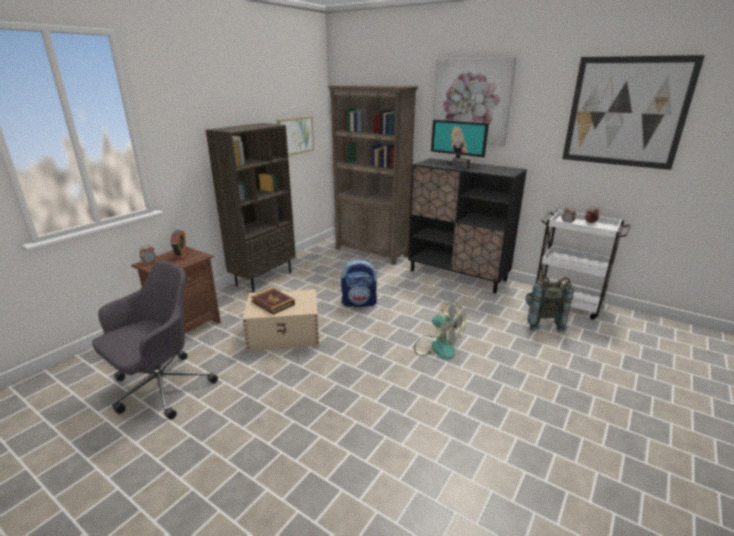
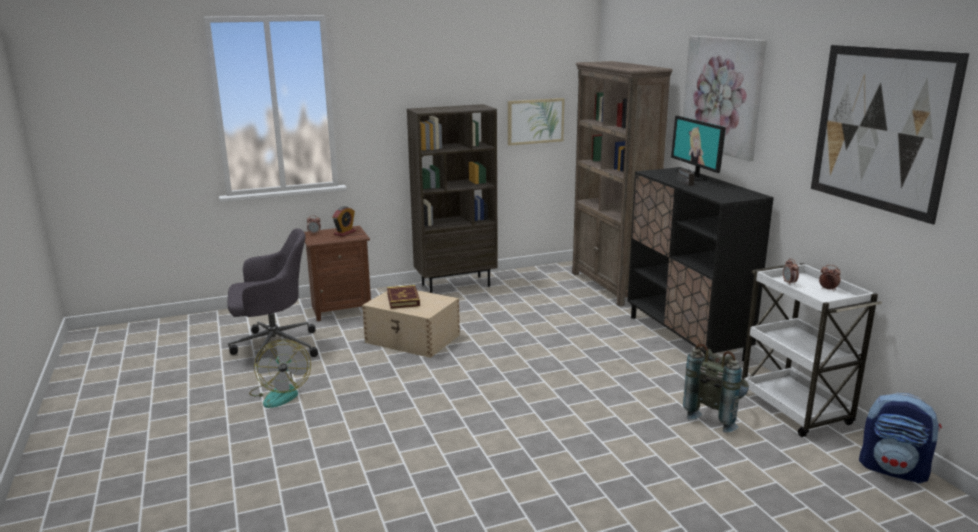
camera: 35 degrees right, 5 degrees down
(359, 303) = (522, 333): backpack -> backpack (893, 469)
(437, 346) = (545, 396): fan -> fan (280, 393)

